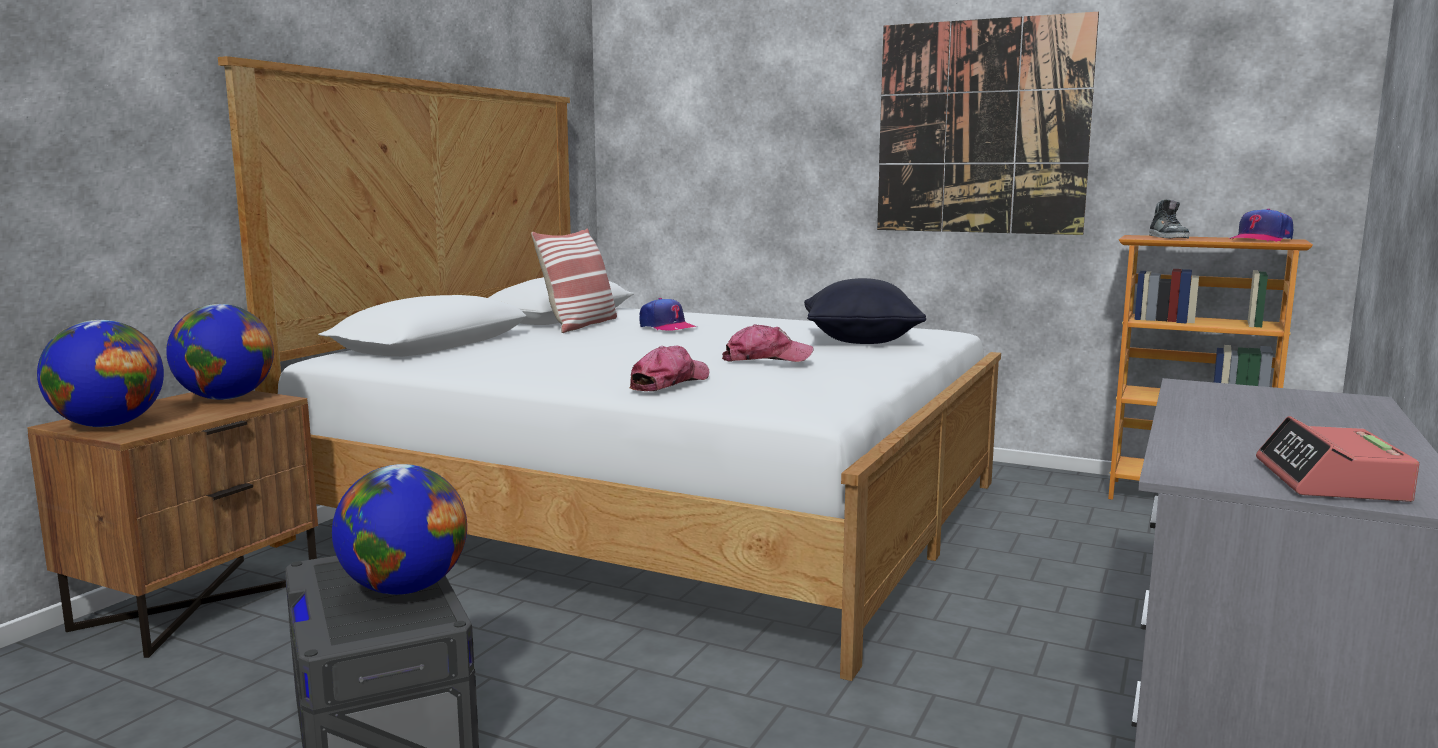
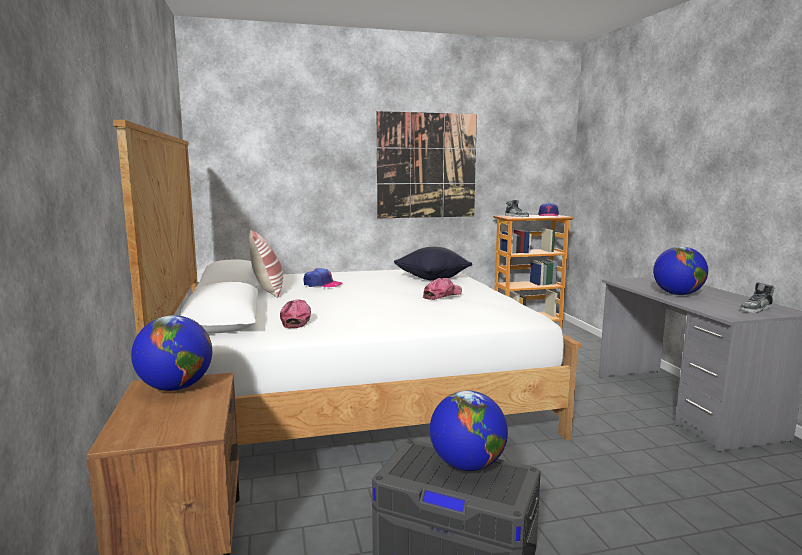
camera: 40 degrees left, 0 degrees up
(108, 425) = (159, 430): globe -> globe (677, 294)
(669, 382) = (442, 316): cap -> cap (296, 320)
(1330, 481) = (756, 309): alarm clock -> shoe

